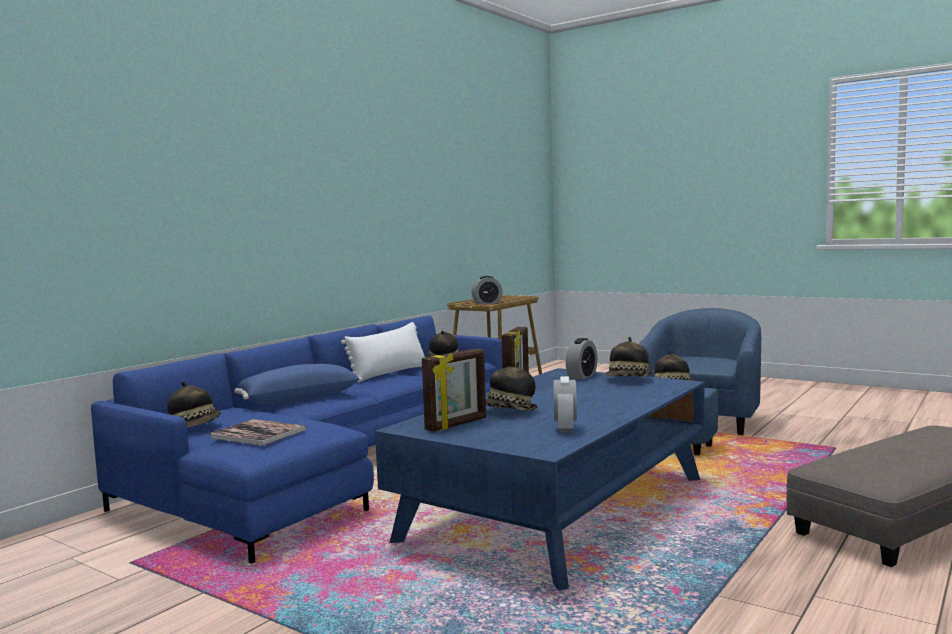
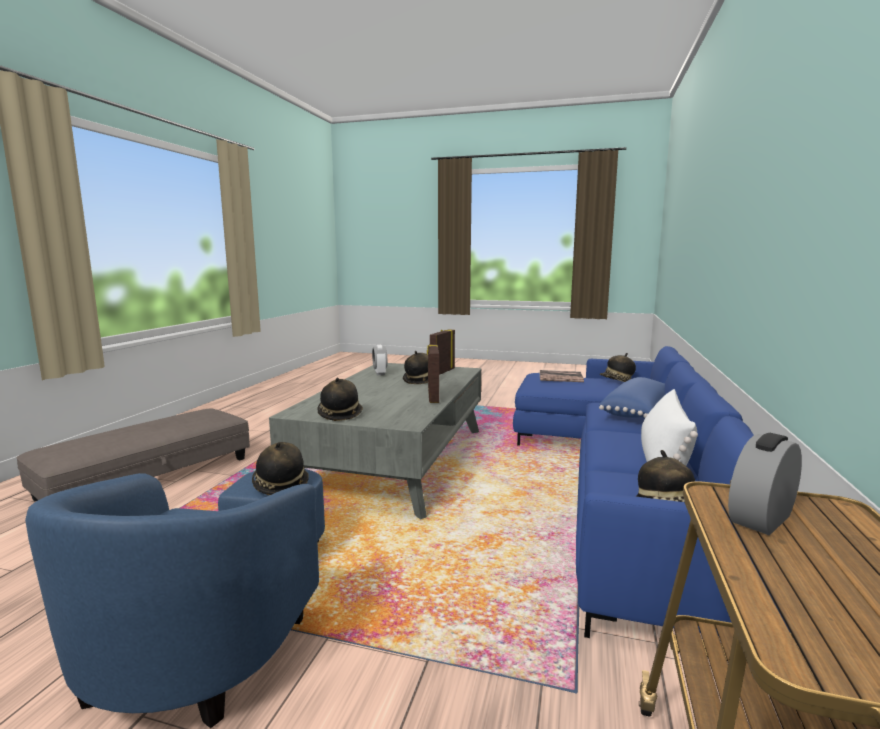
camera: 160 degrees right, 5 degrees up
(559, 507) = (395, 460): blue coffee table -> grey coffee table
(582, 376) = (386, 417): alarm clock -> none

